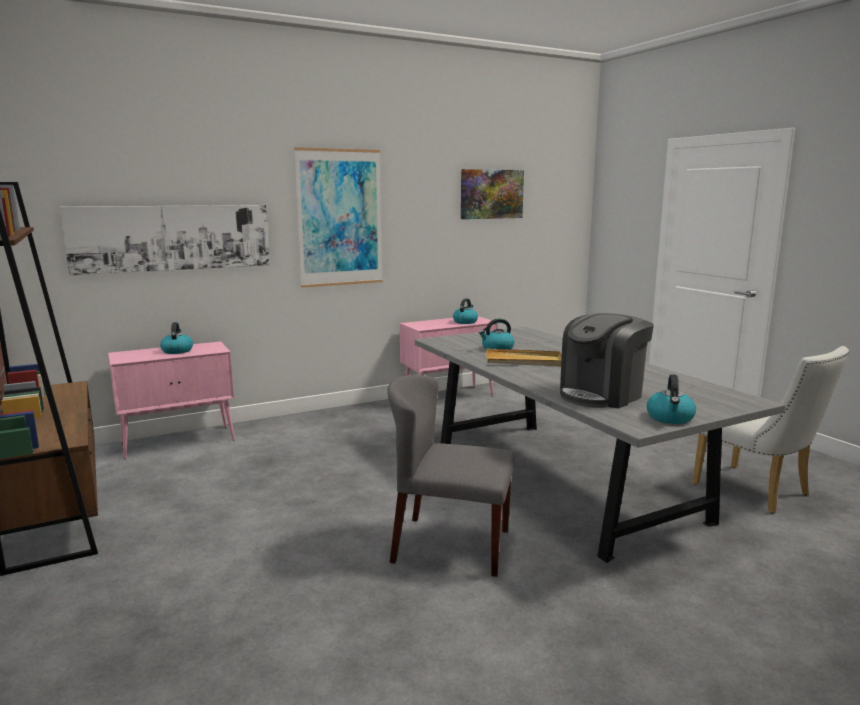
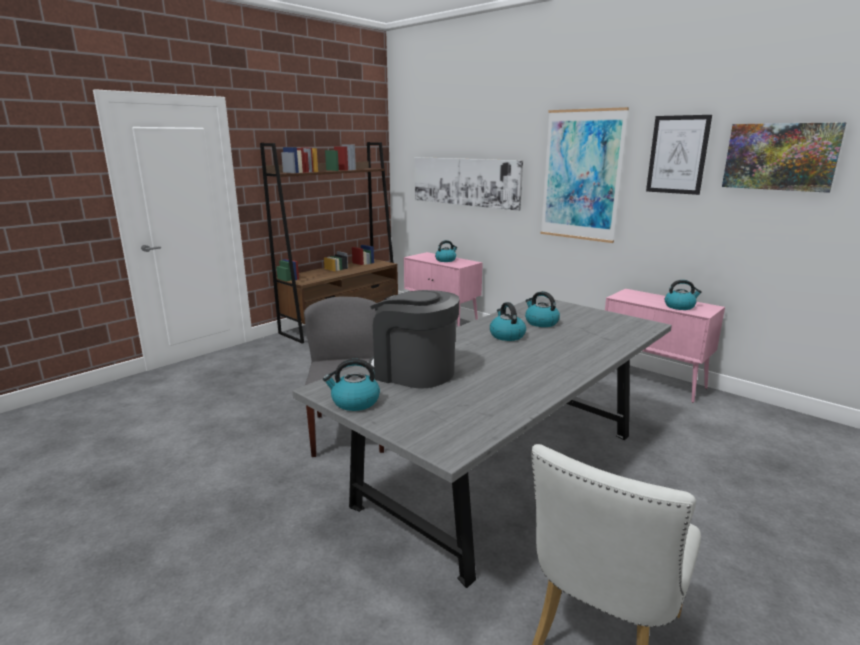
camera: 70 degrees right, 5 degrees up
(425, 194) = (677, 155): none -> picture
(524, 361) = (506, 335): beige tray -> kettle

